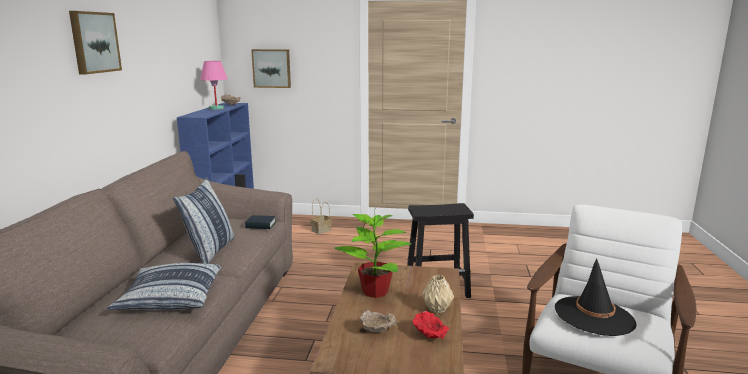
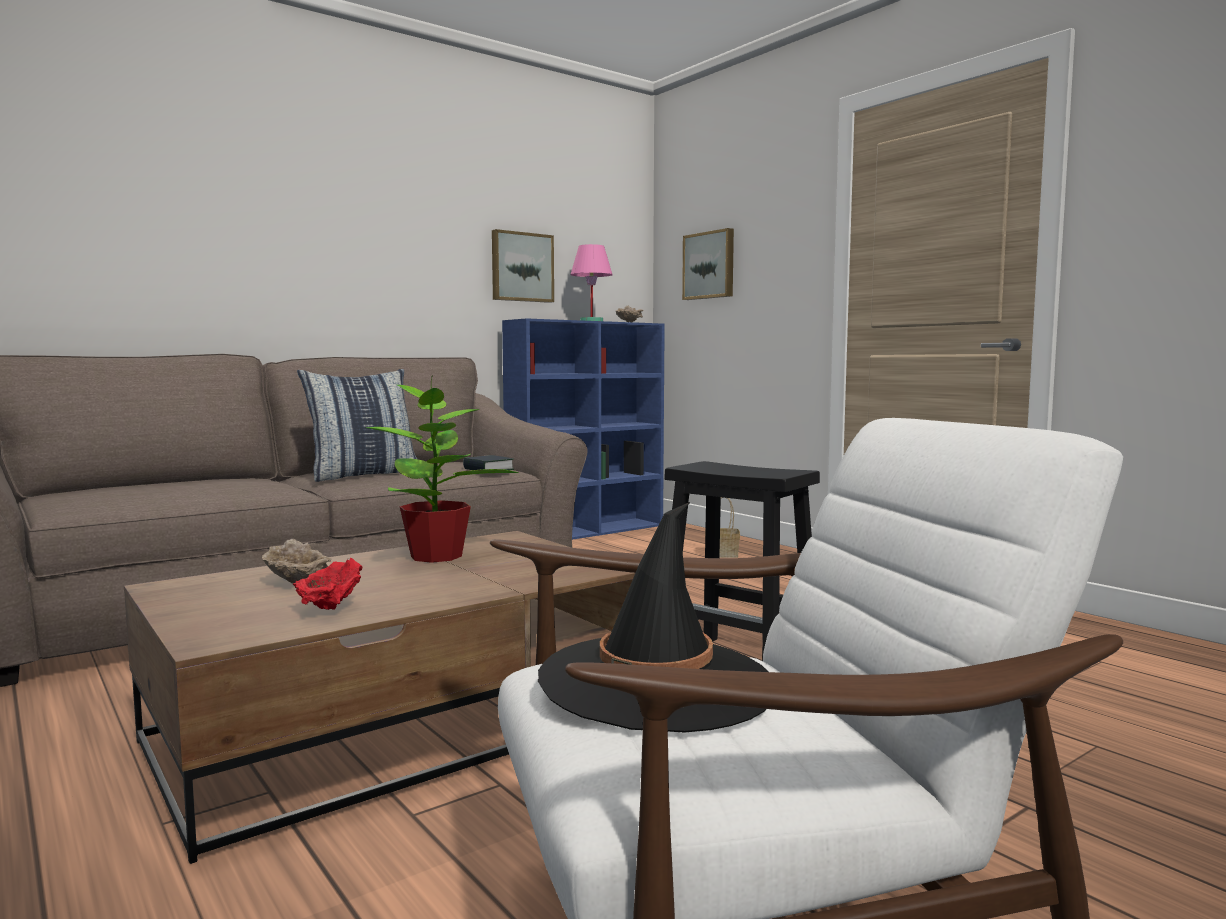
camera: 45 degrees right, 10 degrees down
(93, 42) = (343, 187): picture -> picture (521, 267)
(170, 297) = (204, 490): pillow -> none
(437, 309) = (442, 592): beige vase -> none

